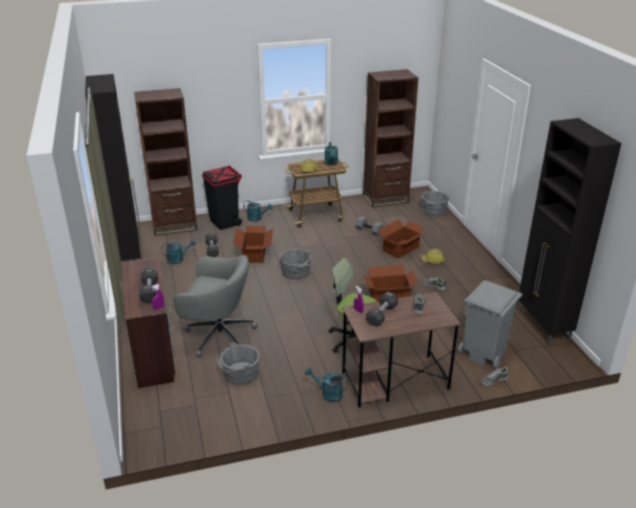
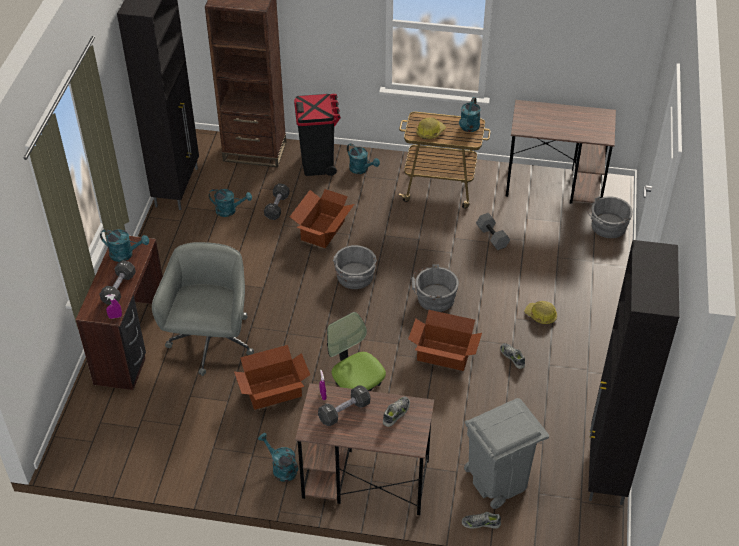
camera: 25 degrees right, 15 degrees up
(140, 271) = (125, 254): none -> turquoise watering can
(218, 335) = (211, 343): grey office chair -> grey office chair turned 120 degrees counterclockwise
(239, 374) = (203, 405): grey bucket -> grey bucket (433, 298)
(385, 199) = (555, 184): brown bookcase -> brown desk
(400, 248) = (512, 281): cardboard box -> cardboard box (273, 391)

